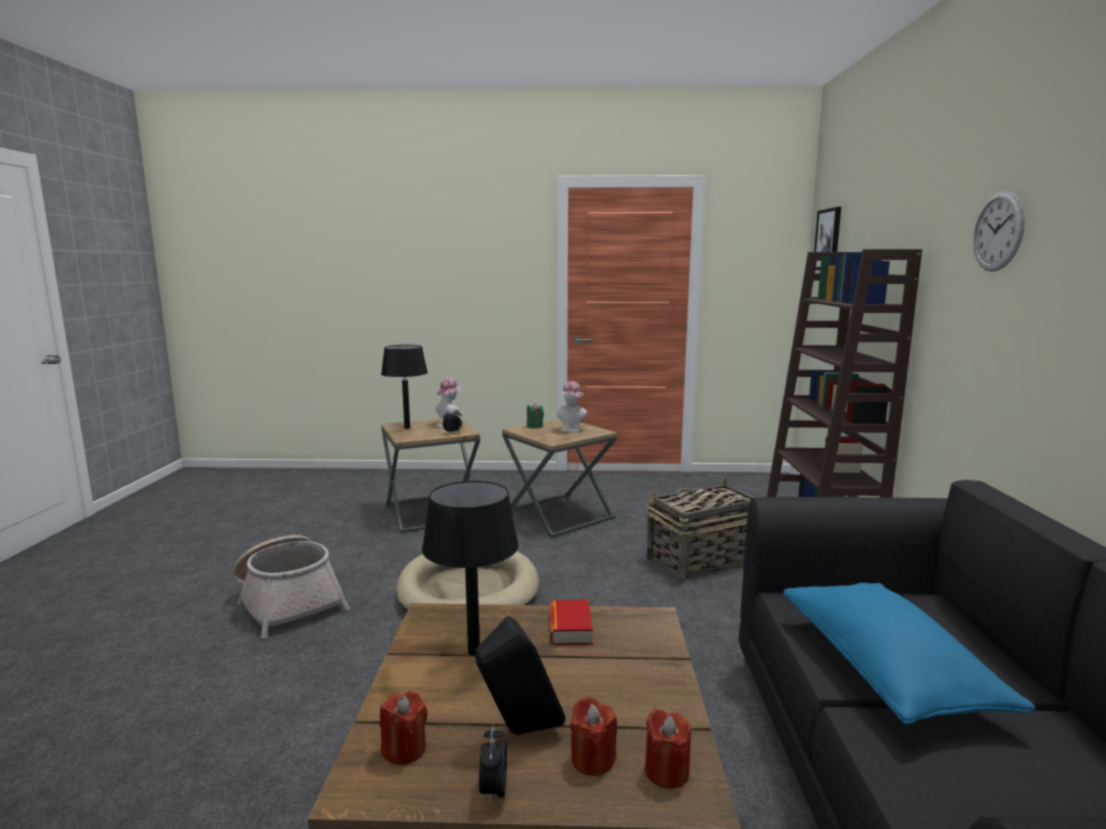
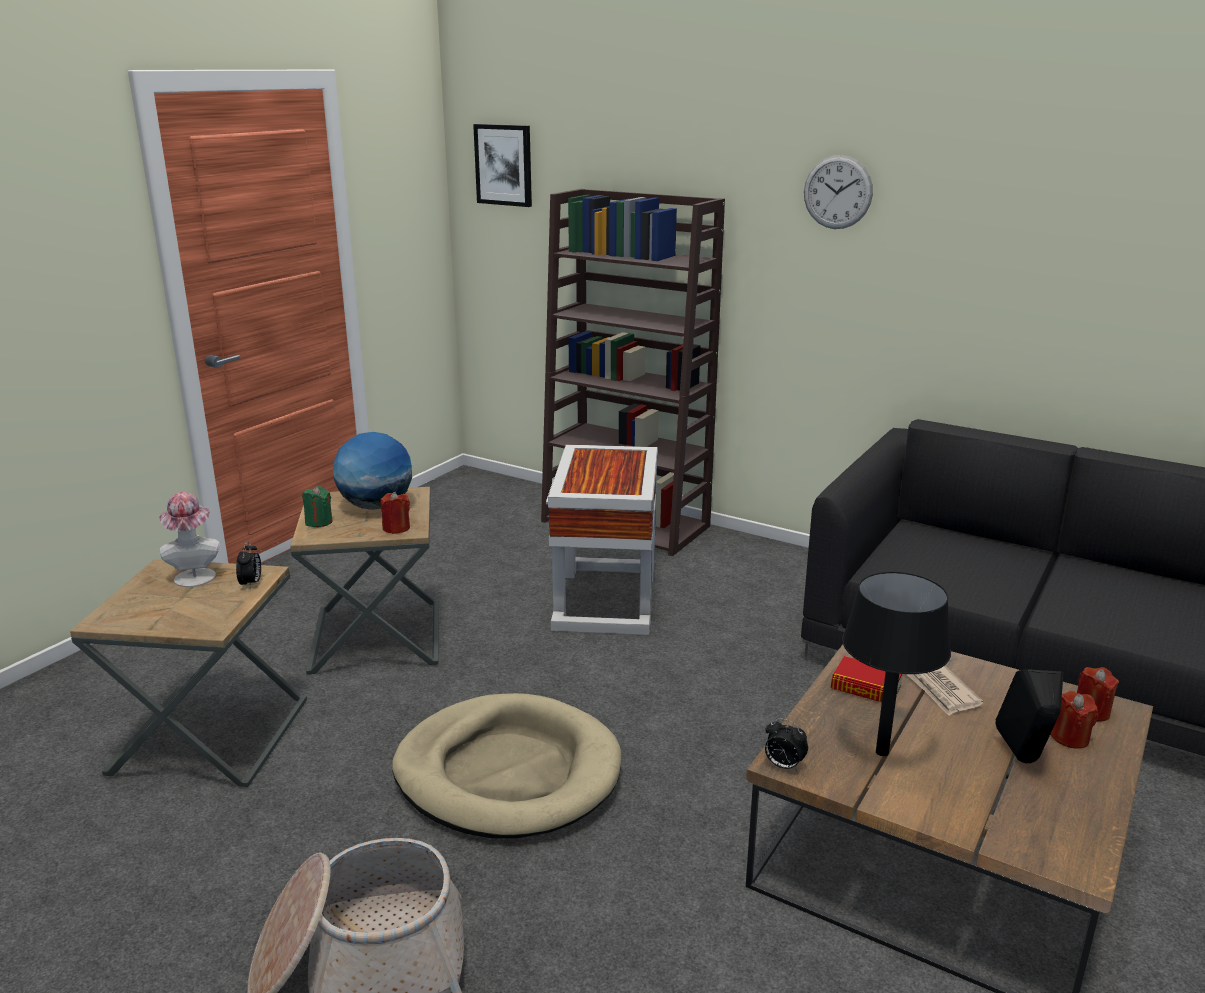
camera: 60 degrees left, 10 degrees up
(404, 749) = (1031, 828): red candle -> red candle (396, 528)
(407, 428) = (148, 613): black table lamp -> none
(493, 791) = (1097, 793): alarm clock -> alarm clock (783, 766)
(571, 430) = (376, 506): hat -> globe
(606, 665) = (940, 689): none -> newspaper
(701, 561) = (605, 599): basket -> white side table
(886, 671) = (999, 586): blue pillow -> none

